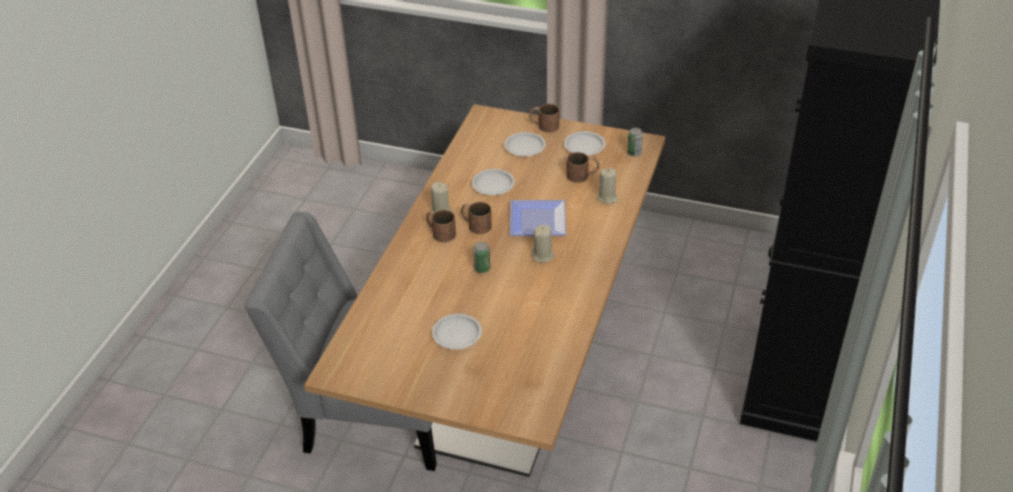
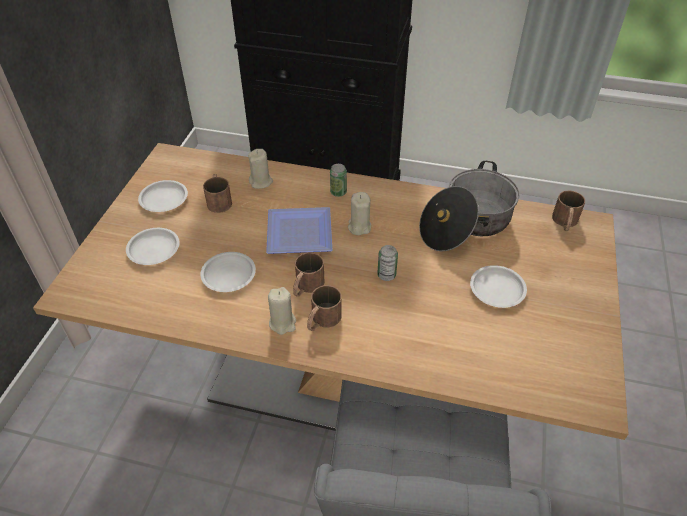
camera: 95 degrees left, 5 degrees up
(542, 326) = (466, 224): none -> cooking pot
(543, 125) = (110, 234): brown mug -> brown mug (565, 222)
(634, 153) = (184, 163): can -> can (338, 192)

